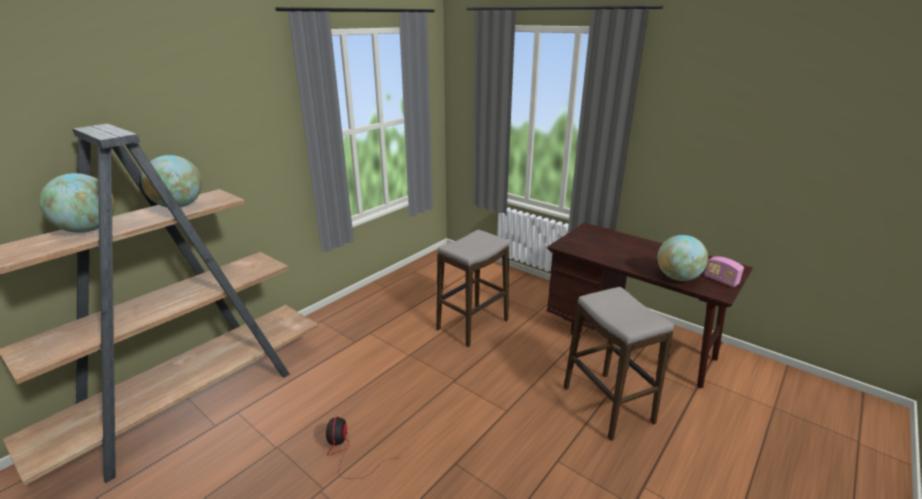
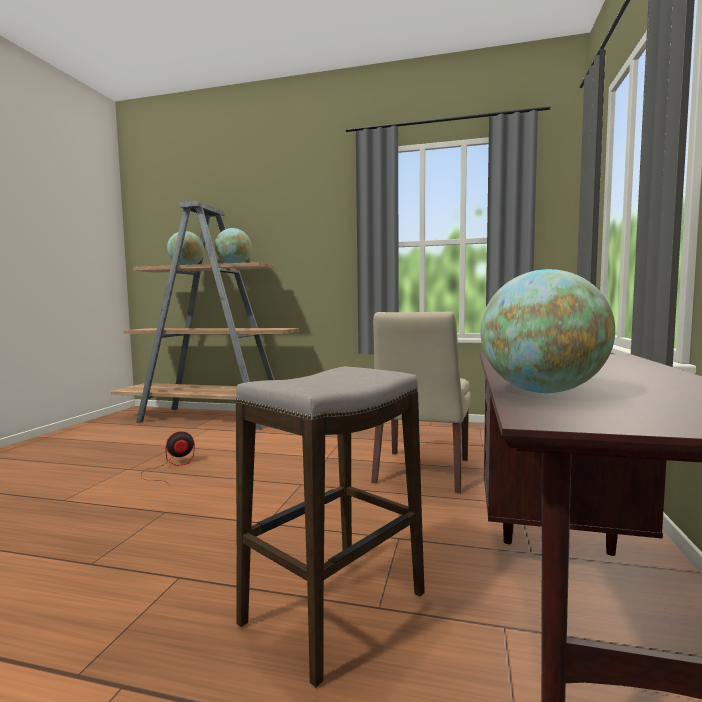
camera: 65 degrees right, 20 degrees down
(473, 325) = (421, 472): stool -> beige chair
(721, 280) = (643, 417): radio -> none

